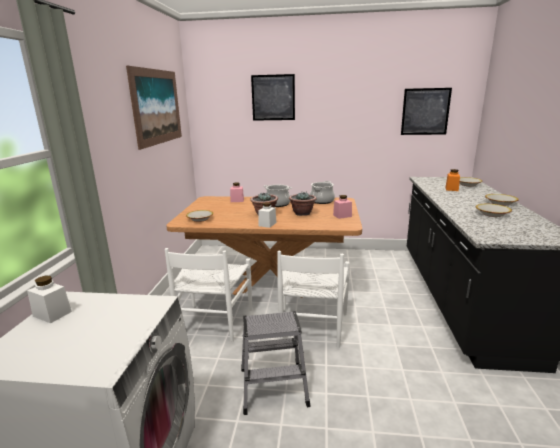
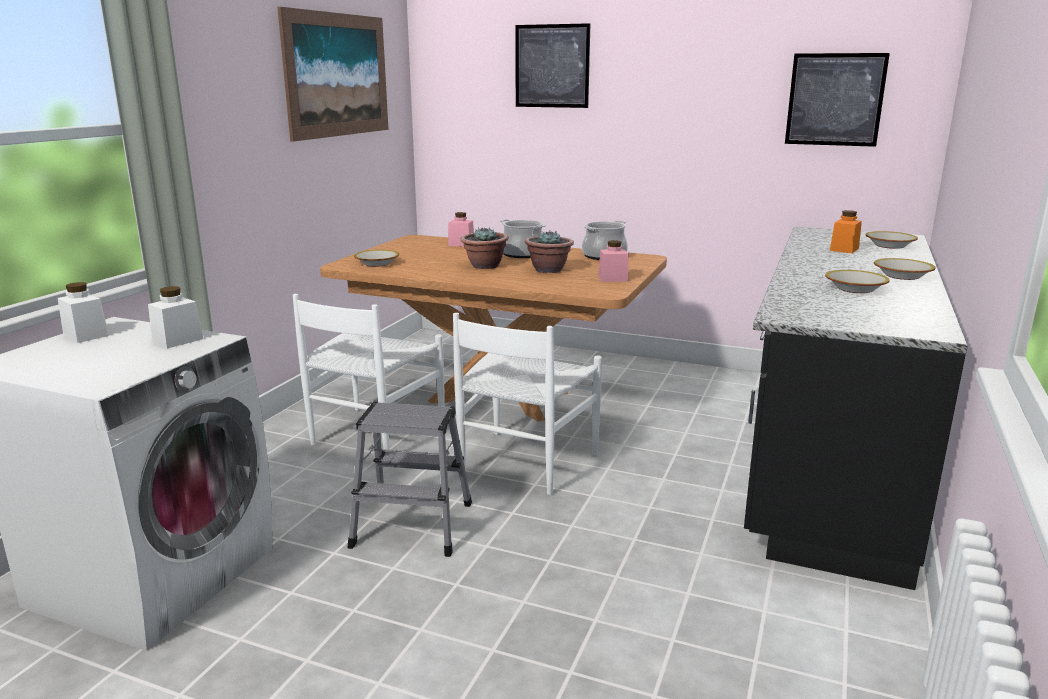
camera: 15 degrees right, 0 degrees up
(267, 224) = (474, 279): white jar -> white jar (178, 340)

